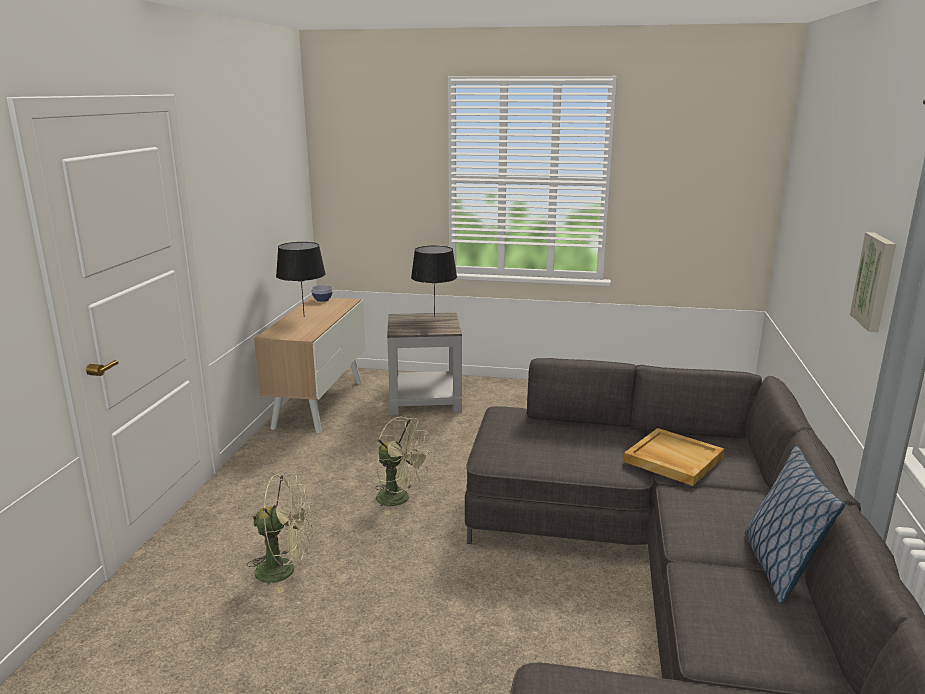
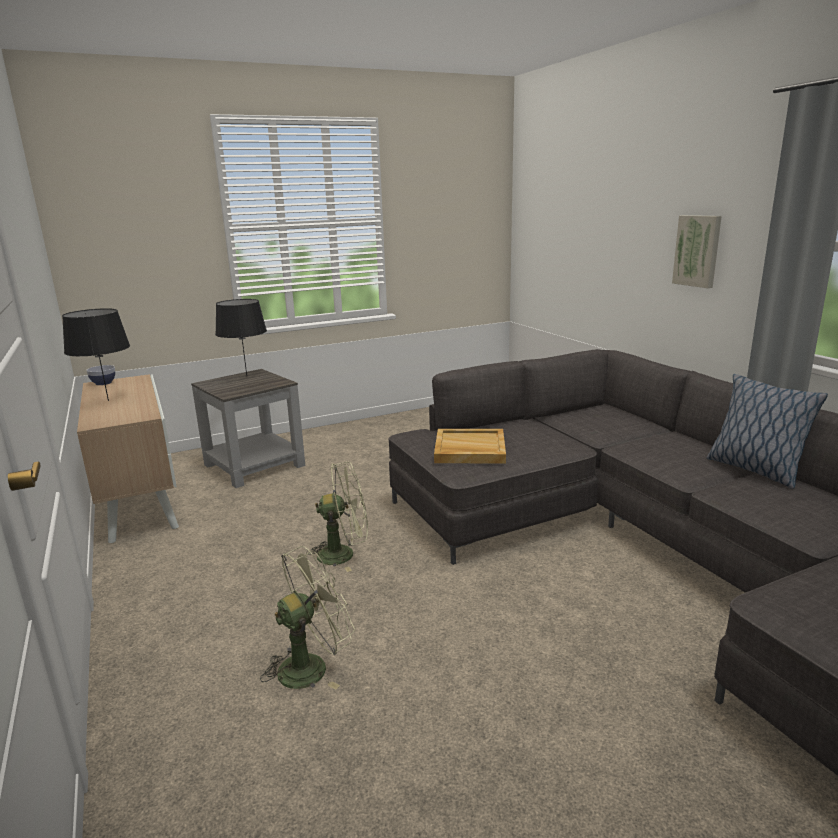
camera: 35 degrees left, 0 degrees up
(672, 459) = (588, 429): beige tray -> beige tray (469, 449)

